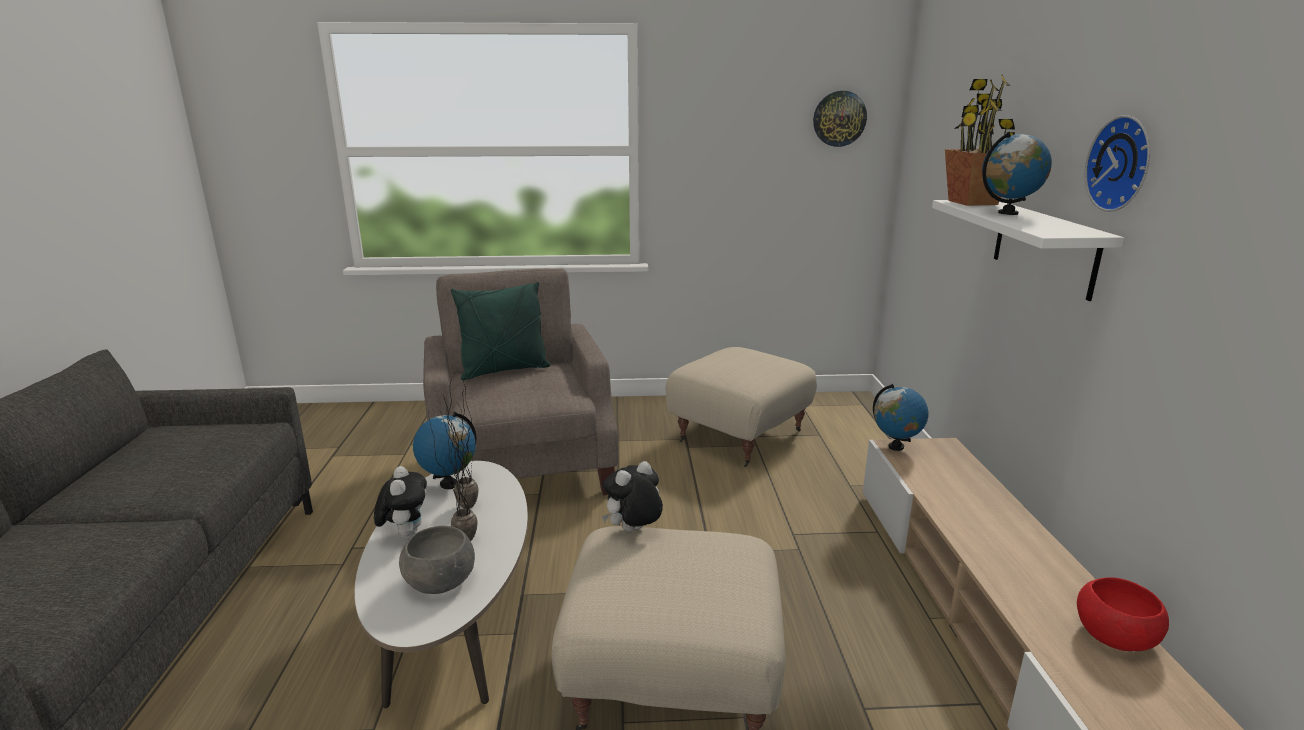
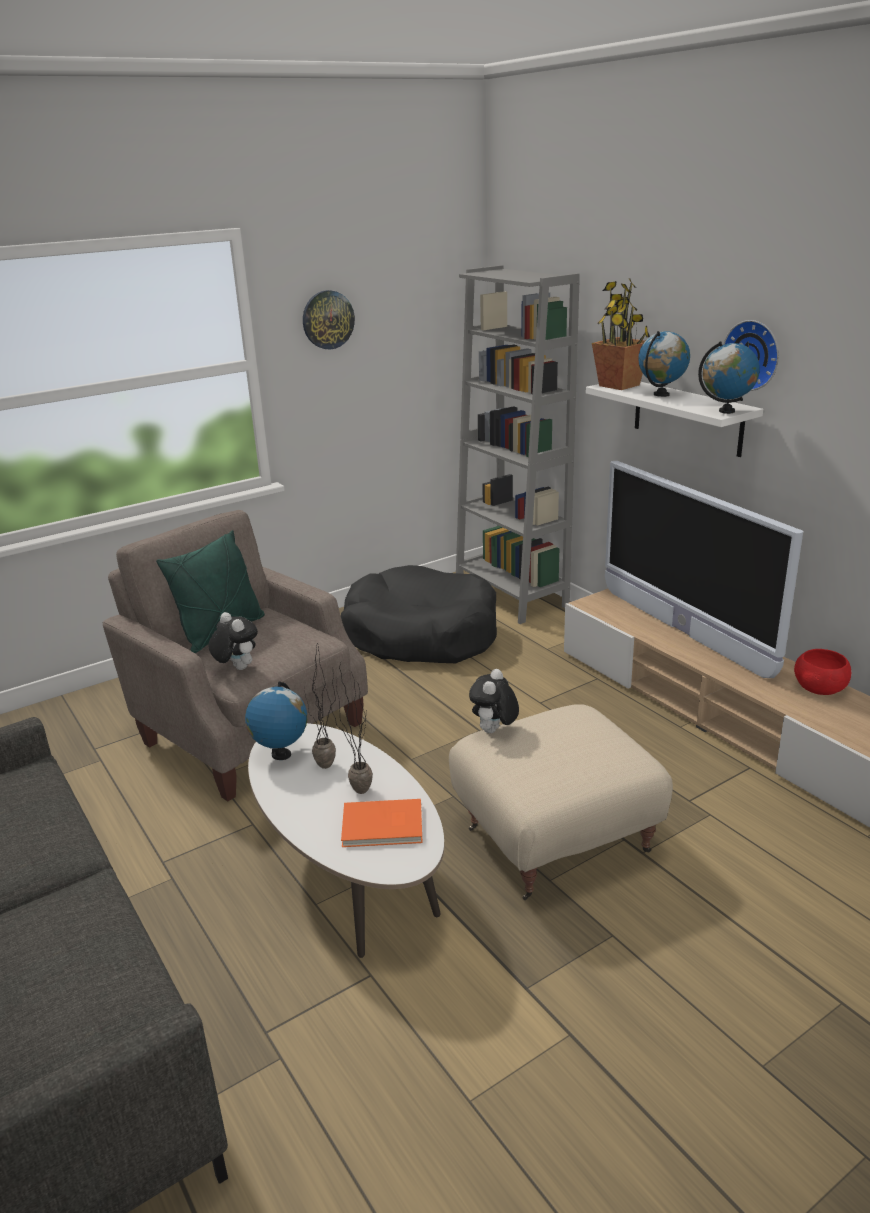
camera: 30 degrees left, 5 degrees up
(406, 535) = (302, 807): plush toy -> plush toy (236, 668)
(440, 581) = (383, 827): grey bowl -> orange book
(740, 436) = (421, 634): beige ottoman -> black dog bed
(839, 118) = (437, 305): wall clock -> wall clock (328, 319)
(859, 427) = (511, 596): none -> grey bookcase
(896, 447) = (589, 603): globe -> globe (726, 411)
(979, 507) = (683, 631): none -> television

